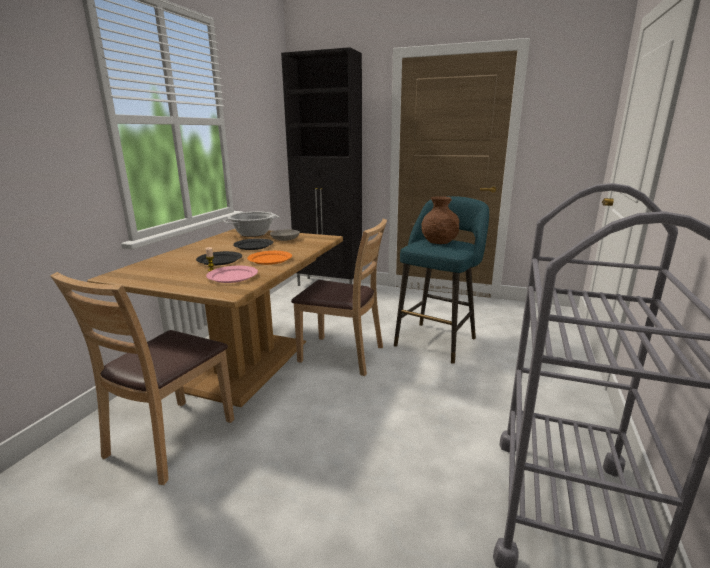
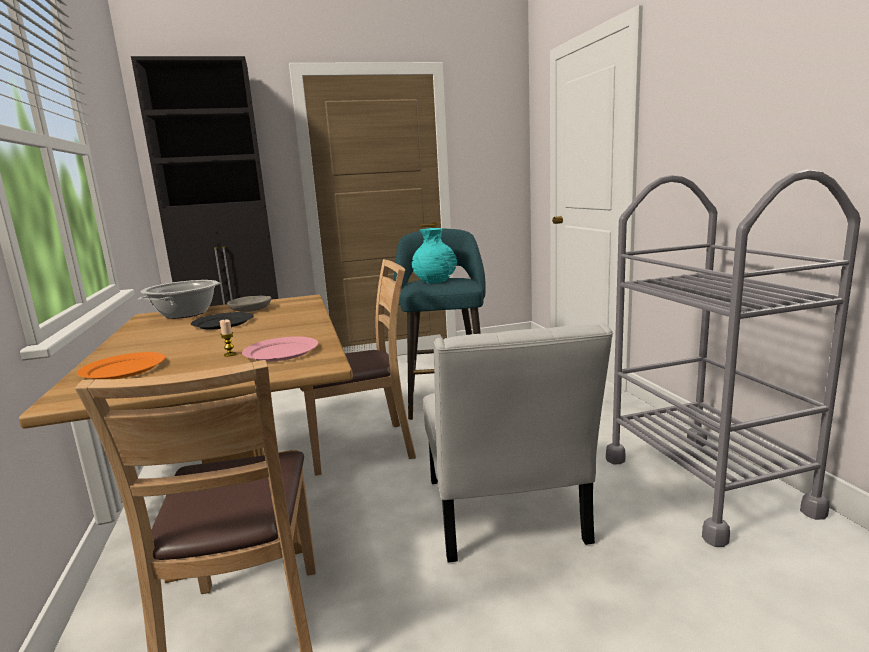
camera: 35 degrees left, 5 degrees down
(219, 260) = (212, 344): black plate -> none
(270, 259) = (286, 328): orange plate -> orange plate (123, 369)
(368, 446) = (505, 516): none -> white chair
(439, 241) = (435, 280): brown vase -> turquoise vase

